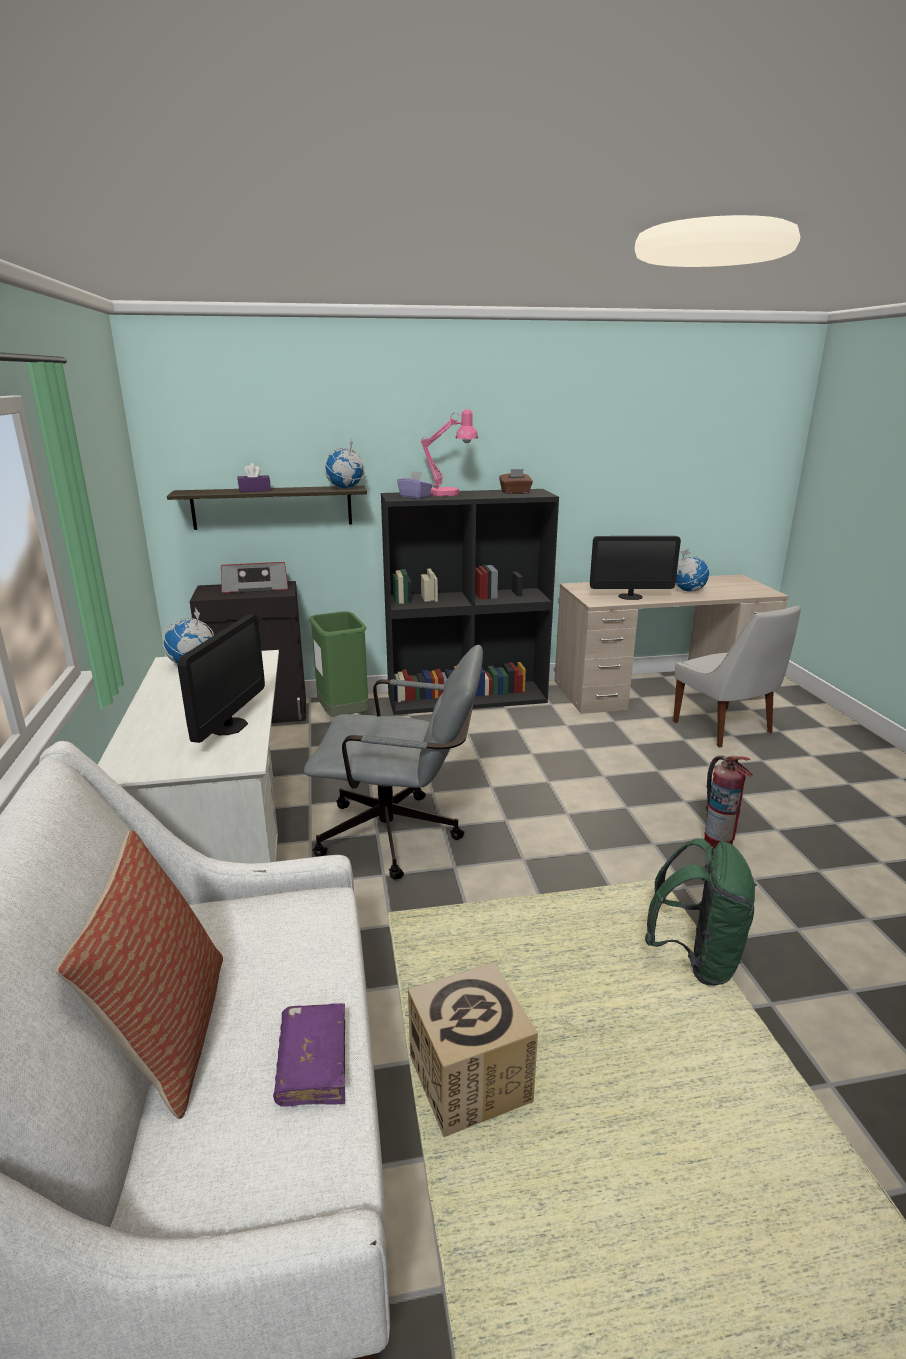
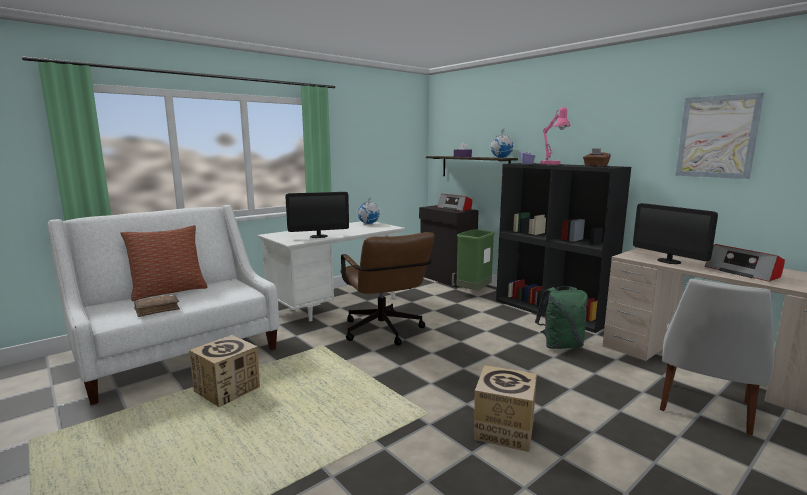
camera: 60 degrees right, 10 degrees down
(313, 1063) = (157, 309): purple book -> brown book
(401, 836) = (384, 333): grey office chair -> brown office chair
(626, 449) = (717, 137): none -> picture
(688, 591) = (743, 272): globe -> radio
(696, 958) = (356, 439): green backpack -> green backpack (560, 345)
(718, 841) = (504, 429): fire extinguisher -> cardboard box

